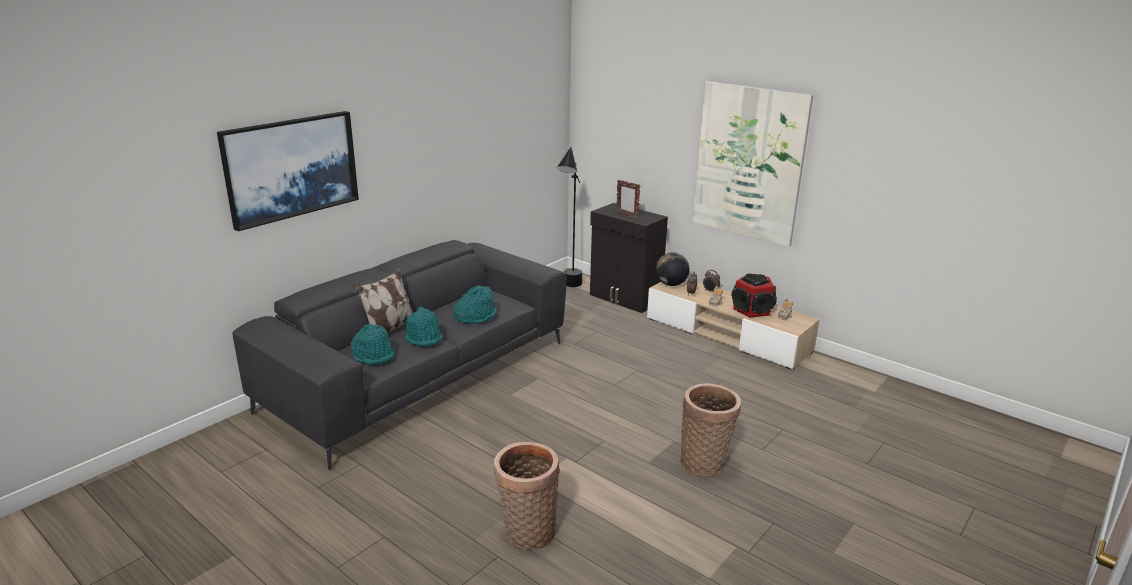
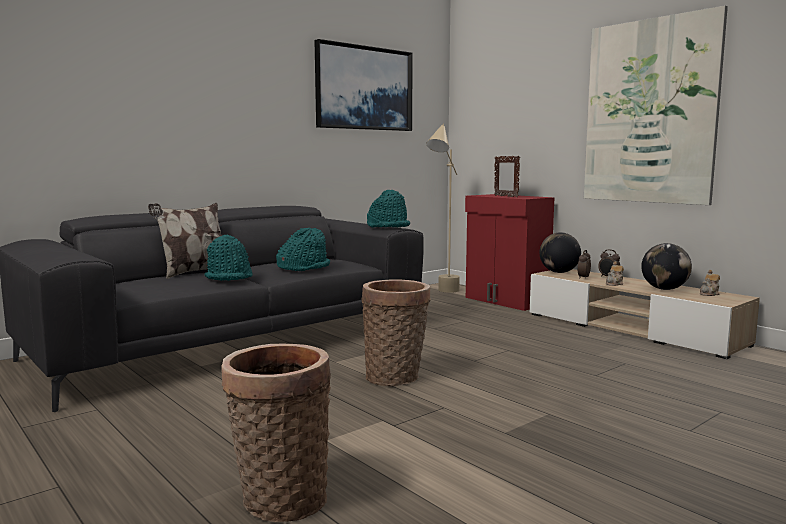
camera: 10 degrees right, 15 degrees down
(291, 167) = (100, 74): picture -> picture (364, 88)
(373, 356) = (155, 284): turquoise hat -> turquoise hat (388, 226)
(569, 289) = (443, 293): black floor lamp -> beige floor lamp
(625, 298) = (506, 301): black cabinet -> red cabinet
(705, 463) = (595, 439): basket -> basket (396, 377)
(752, 310) = (664, 289): speaker -> globe

